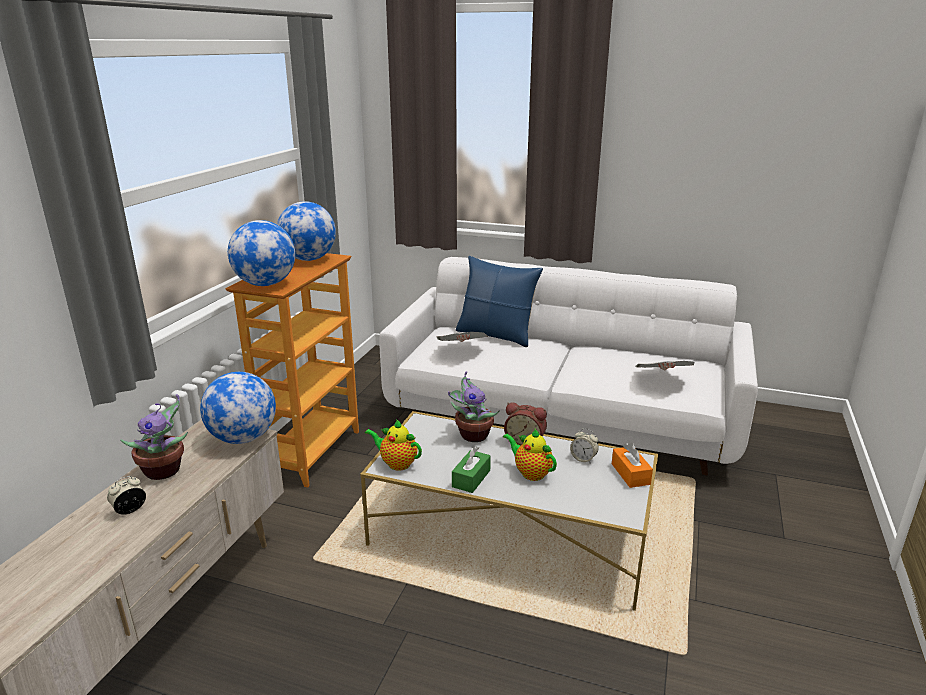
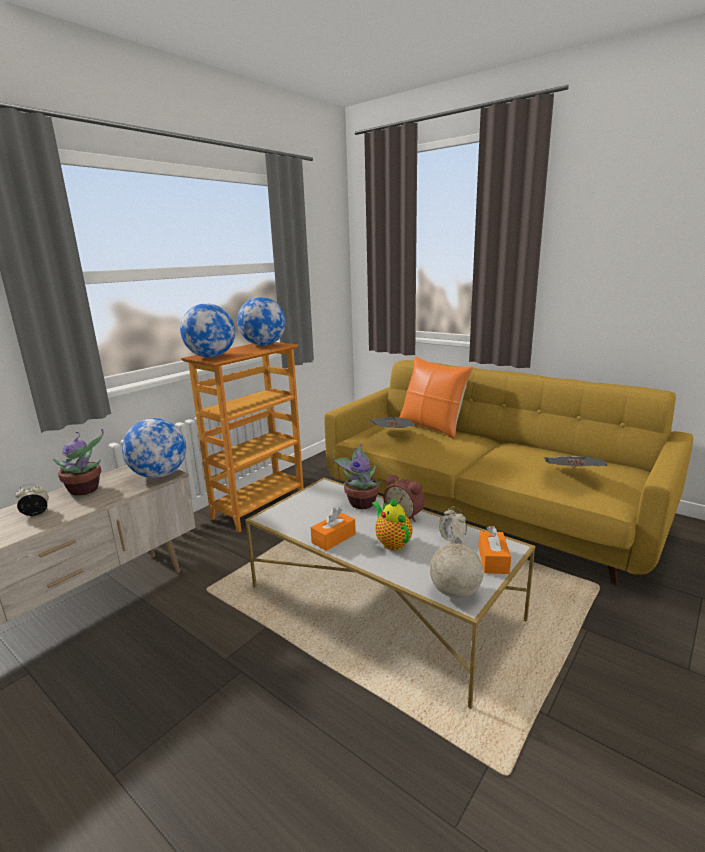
camera: 20 degrees right, 5 degrees down
(396, 463) = (280, 516): teapot -> none
(471, 478) = (333, 538): green tissue box -> orange tissue box
(496, 335) = (432, 427): blue pillow -> orange pillow
(562, 417) = (485, 508): white sofa -> yellow sofa
(615, 511) = (455, 593): none -> globe

